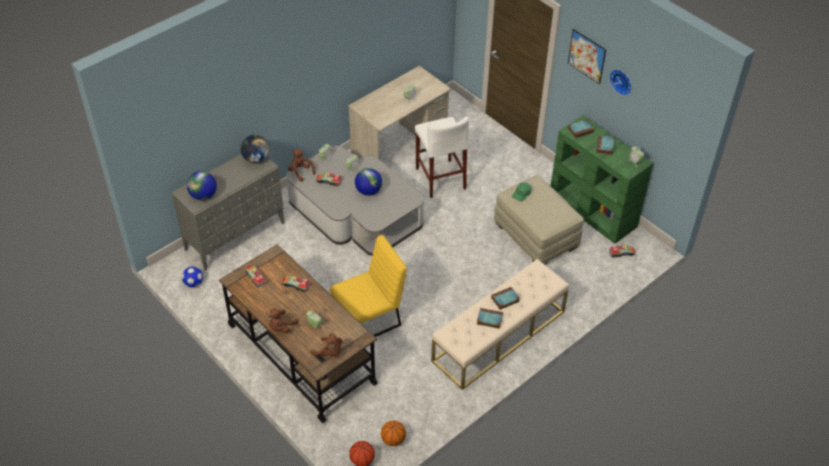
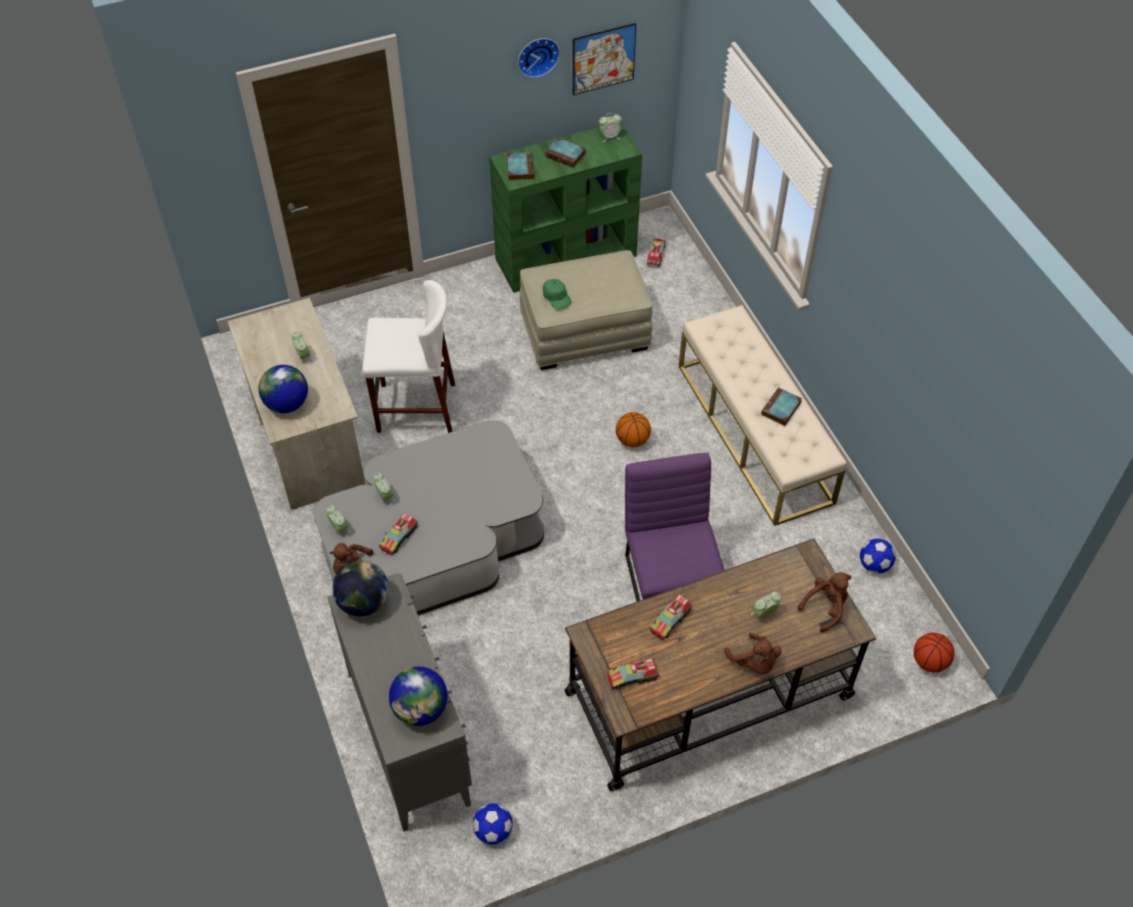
camera: 70 degrees left, 5 degrees up
(368, 191) = (448, 488): globe -> globe (287, 404)
(369, 319) = (670, 582): yellow chair -> purple chair
(393, 440) = (902, 612): basketball -> basketball (632, 440)
(423, 418) = (874, 565): none -> football
(504, 300) = (750, 381): book -> none
(586, 56) = (467, 70): picture -> picture (603, 59)

